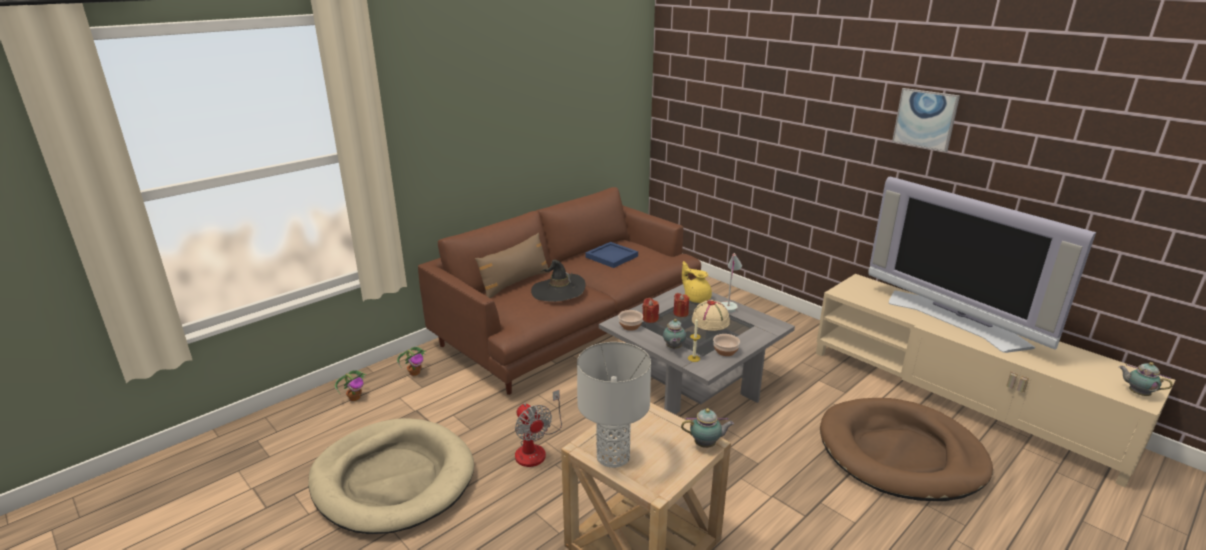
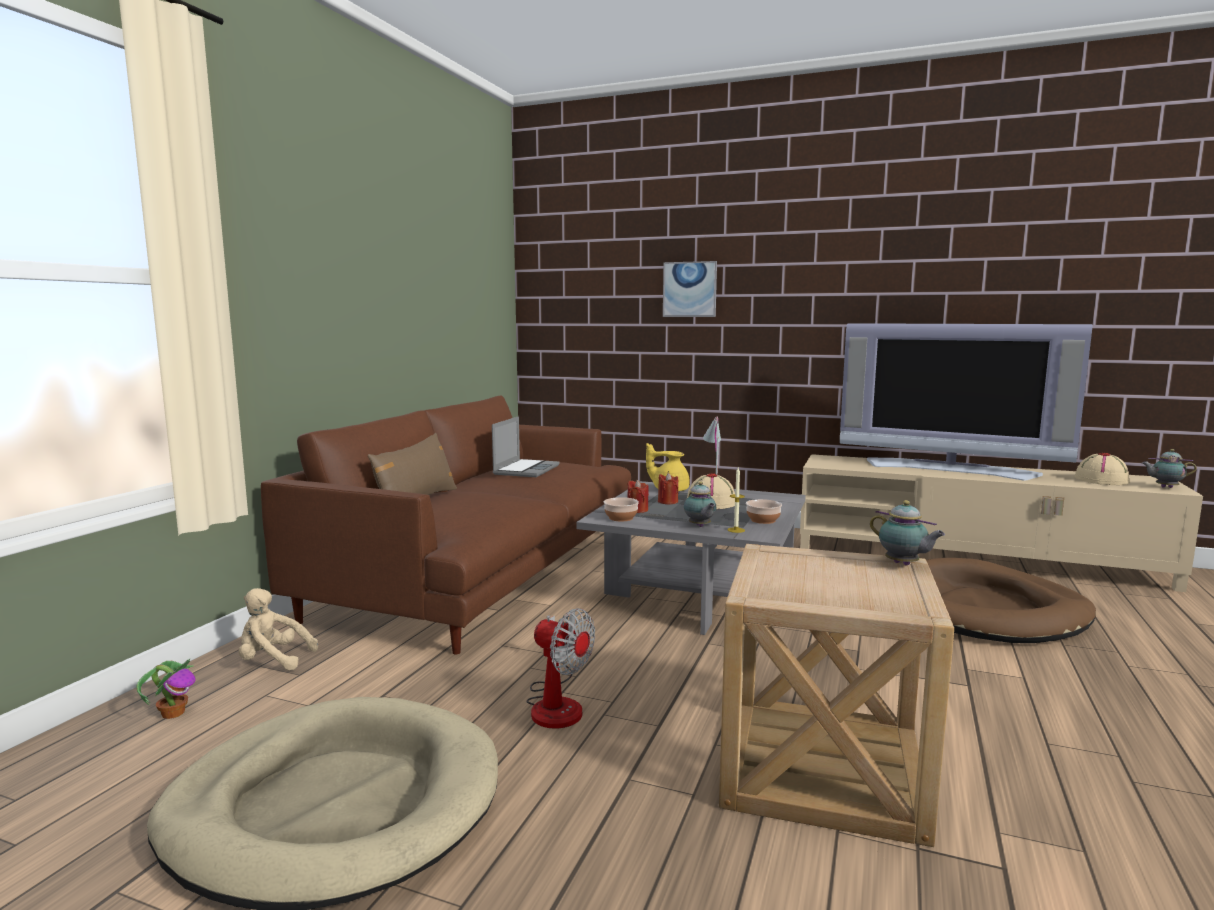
camera: 25 degrees left, 15 degrees down
(415, 372) = (273, 660): potted plant -> beige plush toy
(558, 291) = (490, 499): black hat -> none
(611, 256) = (526, 470): blue tray -> laptop
(612, 456) = (808, 595): white table lamp -> none
(706, 445) = (903, 564): teapot -> teapot turned 75 degrees clockwise
(925, 119) = (867, 263): picture -> picture (689, 289)
(1086, 368) = (1101, 480): none -> beige hat

